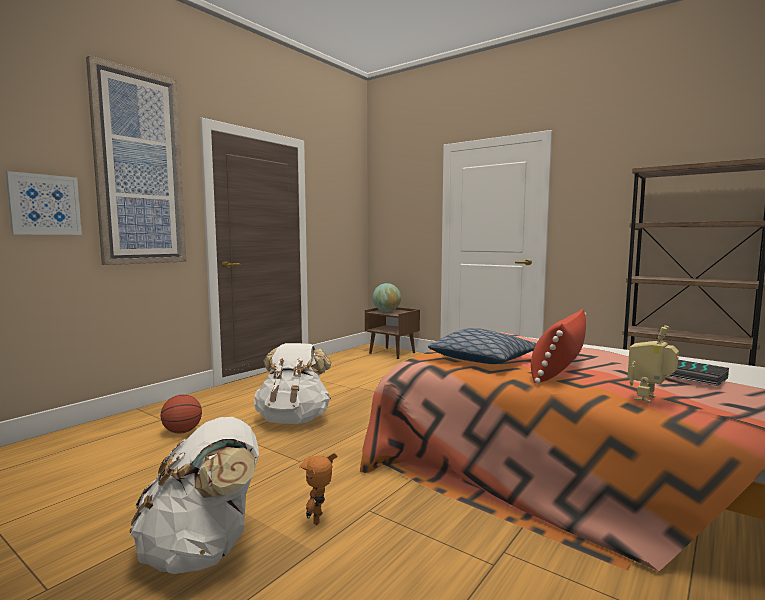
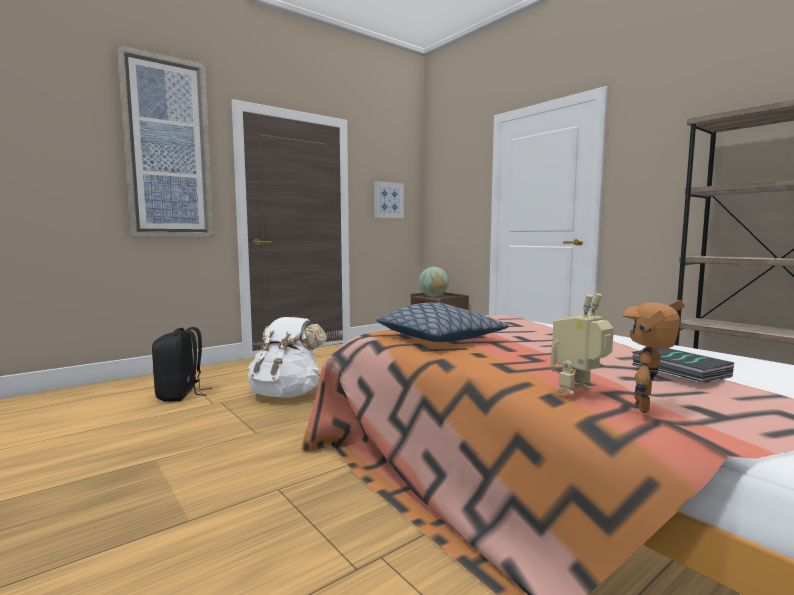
camera: 15 degrees right, 0 degrees up
(44, 205) = (76, 181): picture -> picture (388, 200)
(182, 431) = (180, 395): basketball -> black backpack
(203, 550) = (96, 503): white backpack -> none
(321, 519) = (224, 490): toy robot -> toy robot (647, 408)
(558, 369) = (512, 352): red pillow -> none

